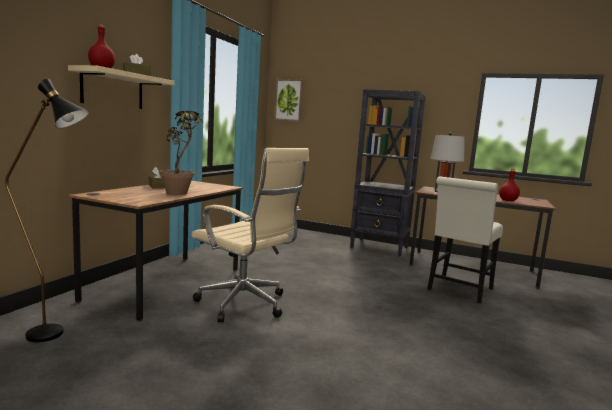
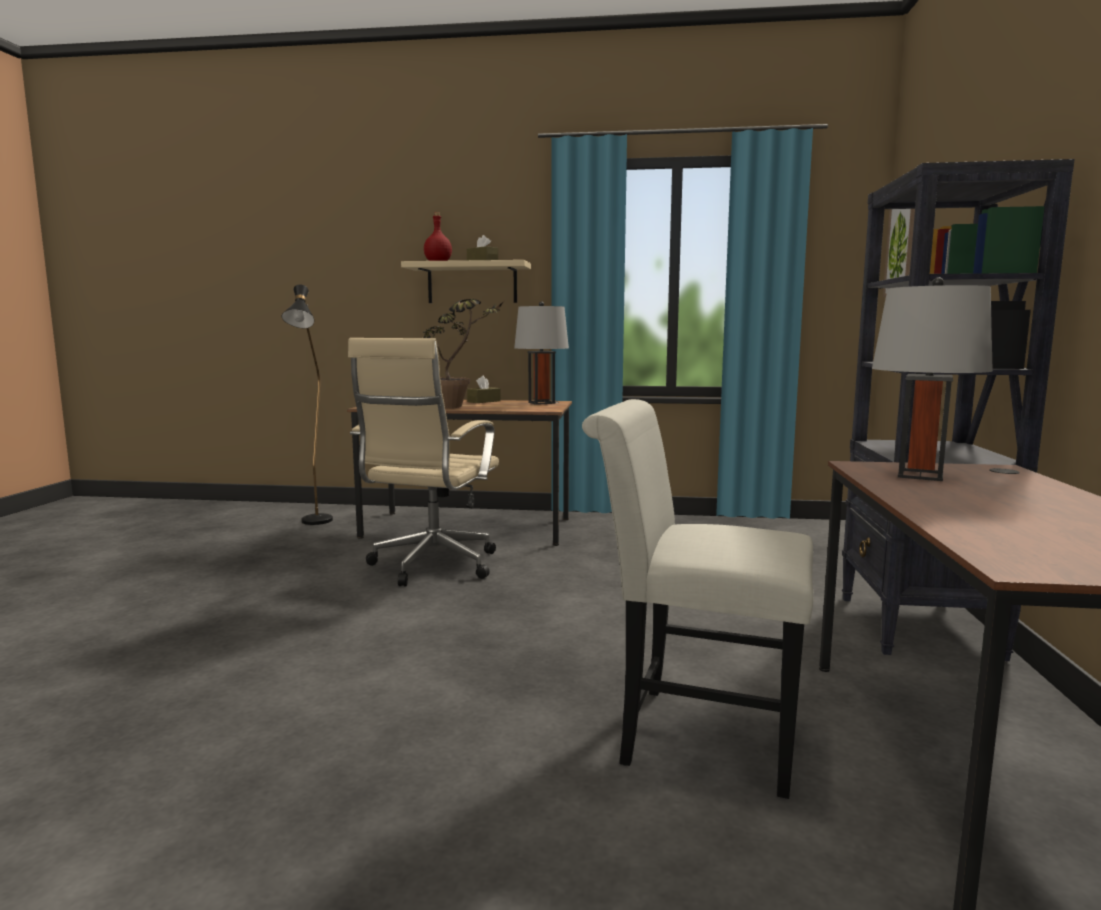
camera: 75 degrees right, 0 degrees up
(192, 183) = (541, 403): none -> grey table lamp
(508, 200) = (980, 527): red bottle -> none

